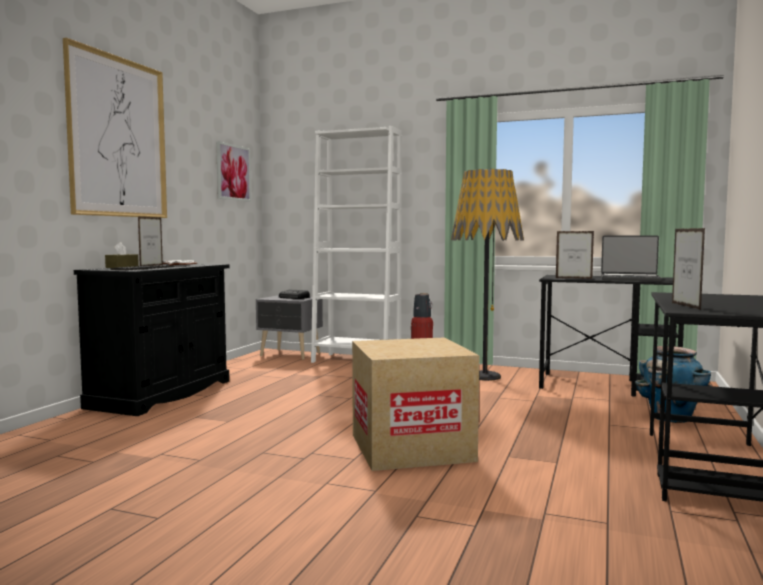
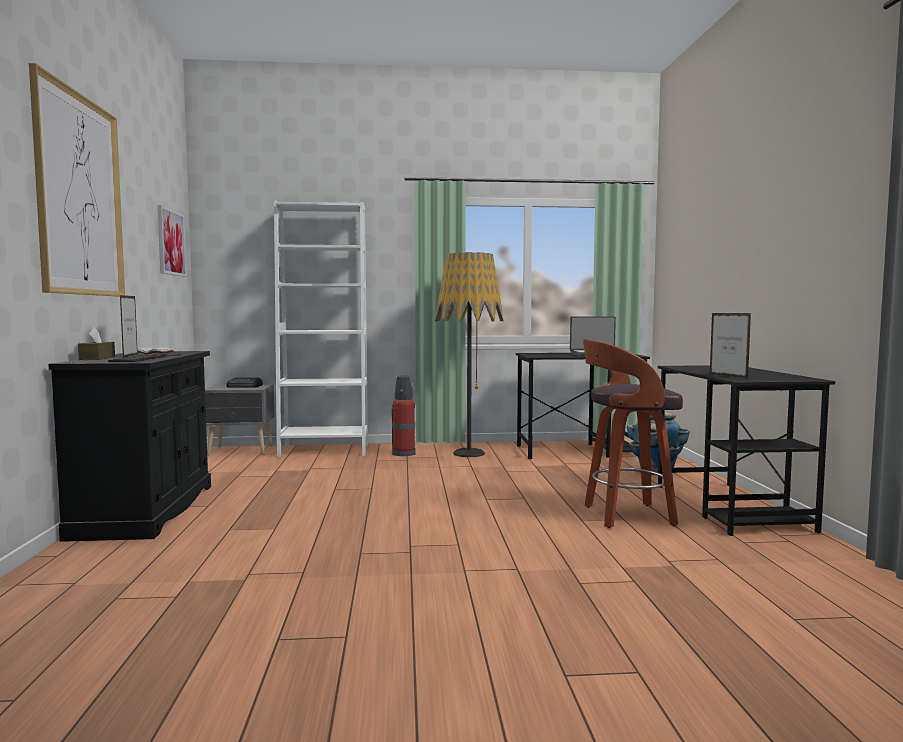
camera: 25 degrees left, 0 degrees up
(411, 447) = (494, 526): cardboard box -> none
(564, 459) = (626, 516): none -> stool
(574, 278) = (554, 355): picture frame -> none

